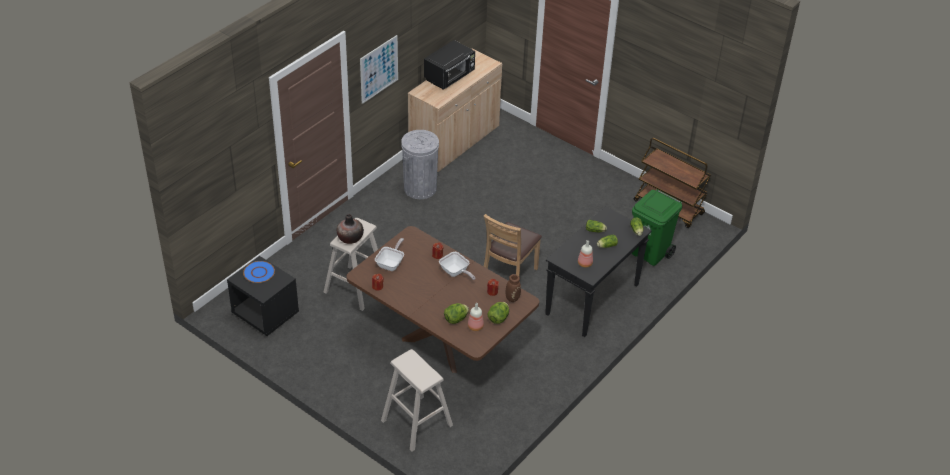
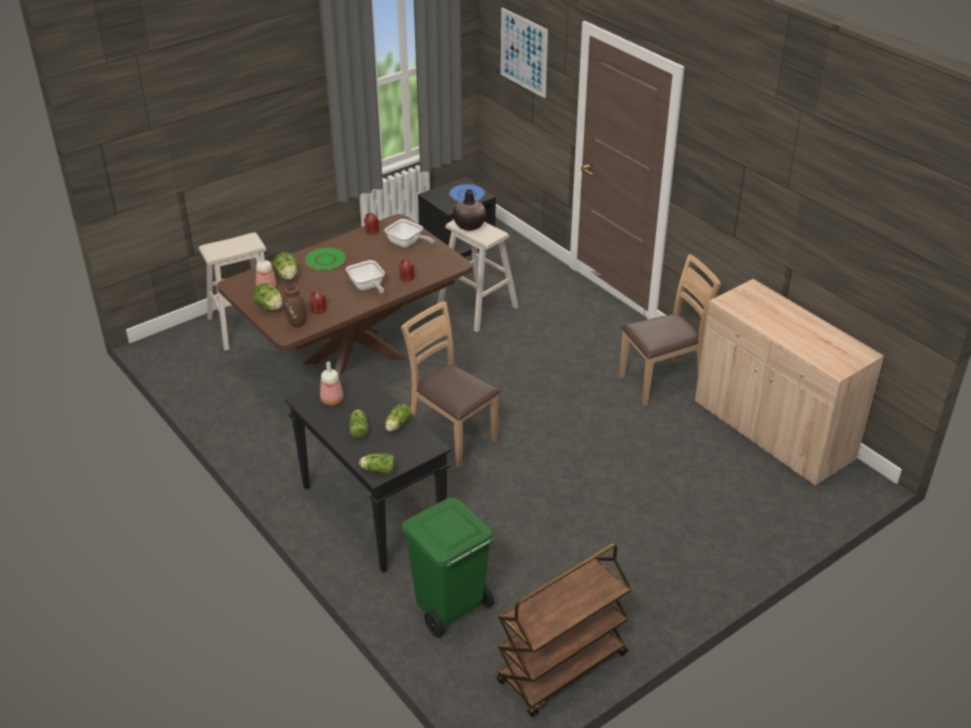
camera: 105 degrees right, 5 degrees down
(379, 69) = (720, 187): picture -> picture (524, 52)
(420, 188) = (661, 382): grey trash can -> brown chair
(426, 303) = (325, 260): none -> green plate
(450, 77) = (795, 321): black microwave -> none
(455, 273) = (367, 287): frying pan -> frying pan turned 90 degrees counterclockwise

